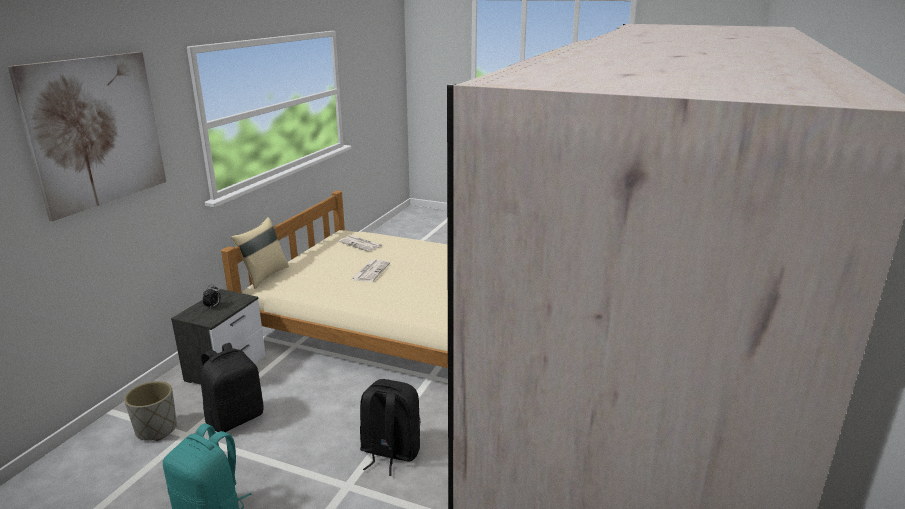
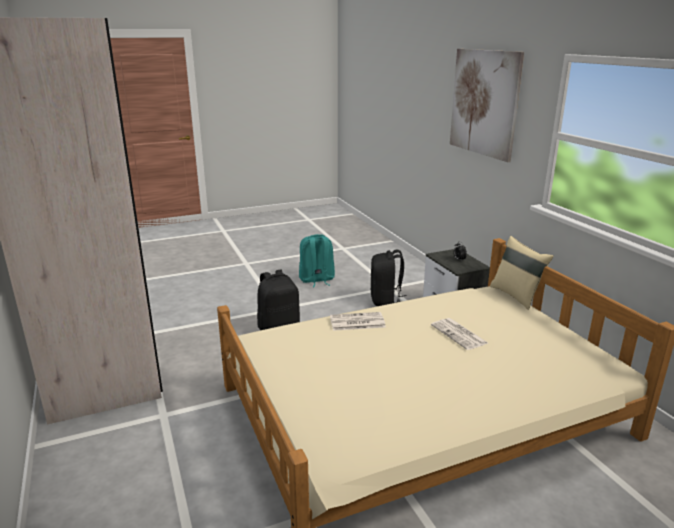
camera: 135 degrees right, 0 degrees up
(157, 429) = (406, 283): grey planter -> none
(361, 244) = (553, 359): newspaper -> newspaper (356, 322)

